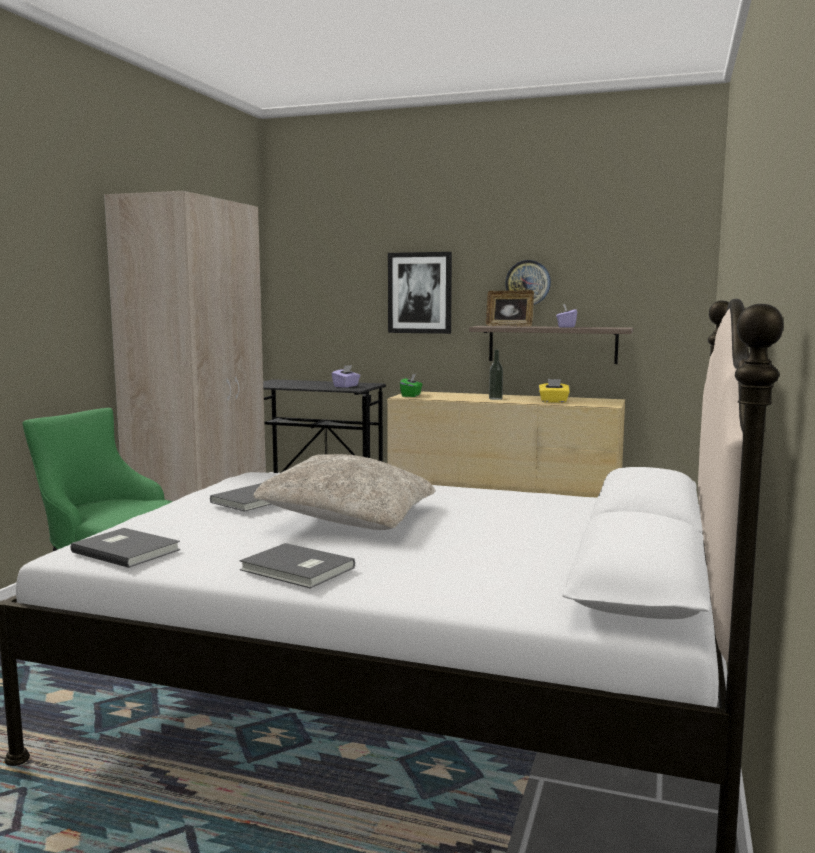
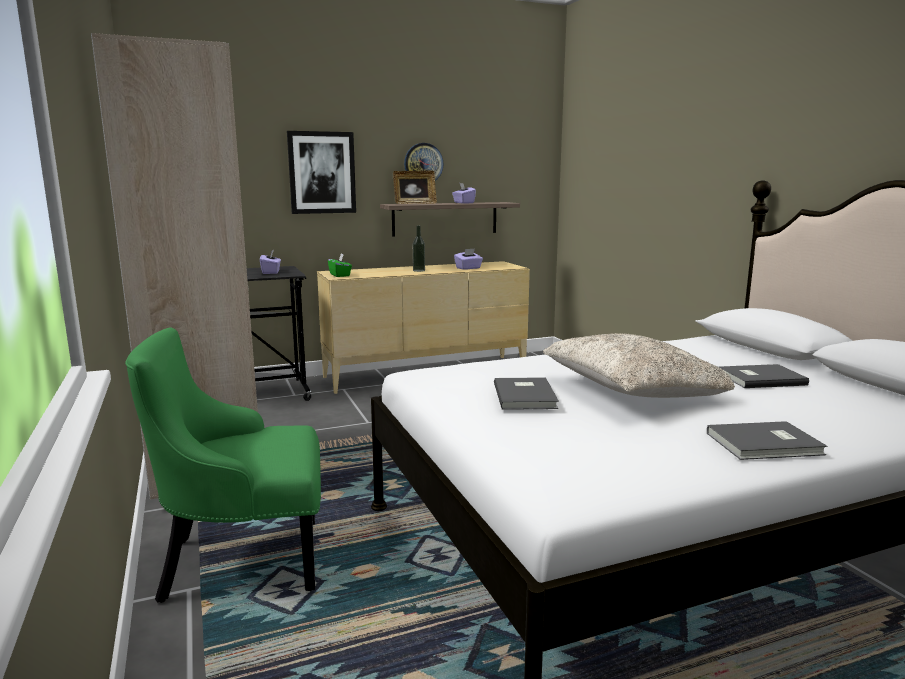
camera: 40 degrees left, 5 degrees up
(127, 550) = (602, 477): grey book -> grey book (759, 378)
(553, 401) = (468, 268): yellow tissue box -> purple tissue box

